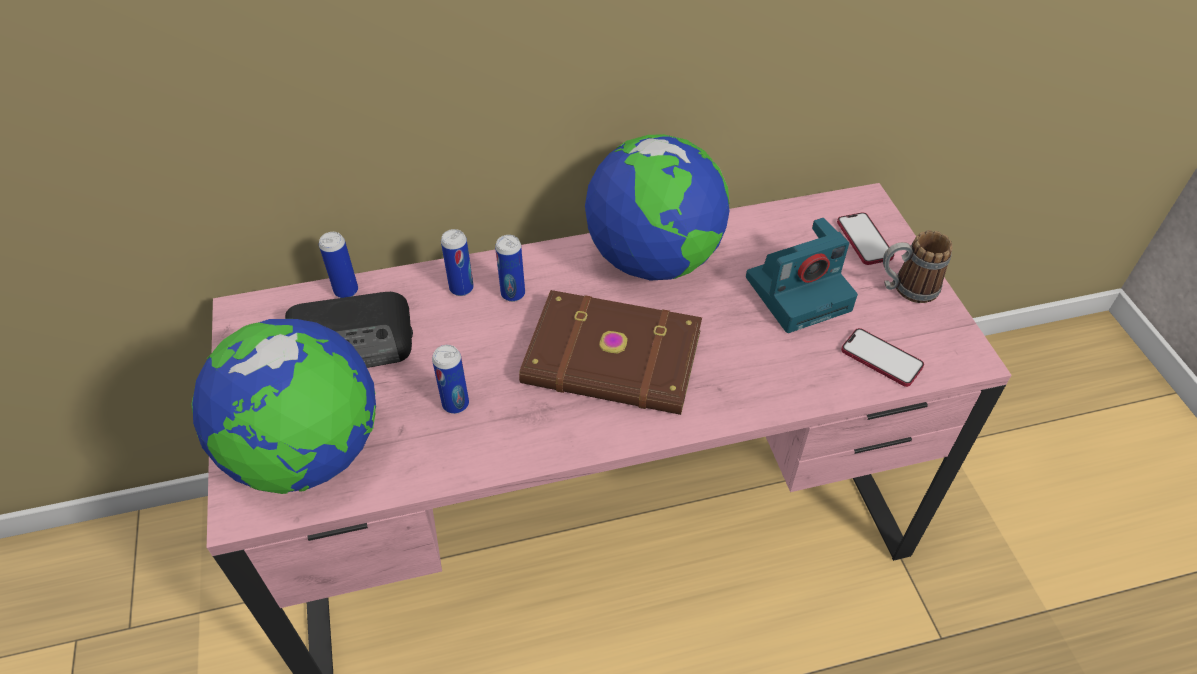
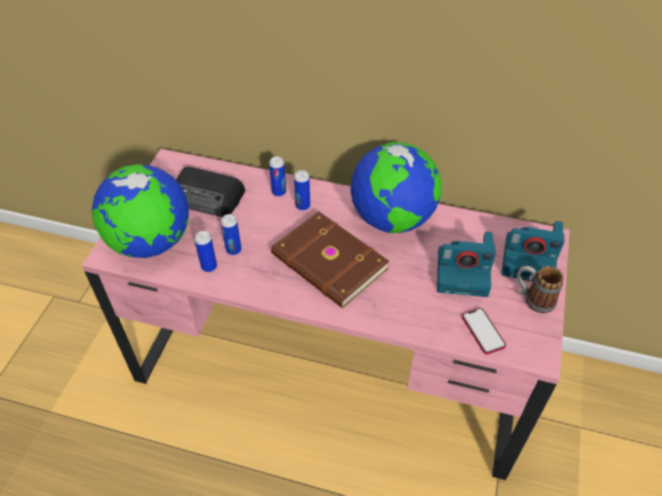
camera: 30 degrees right, 0 degrees up
(346, 291) = (222, 170): can -> can (209, 267)
(864, 240) = (530, 259): phone -> camera

